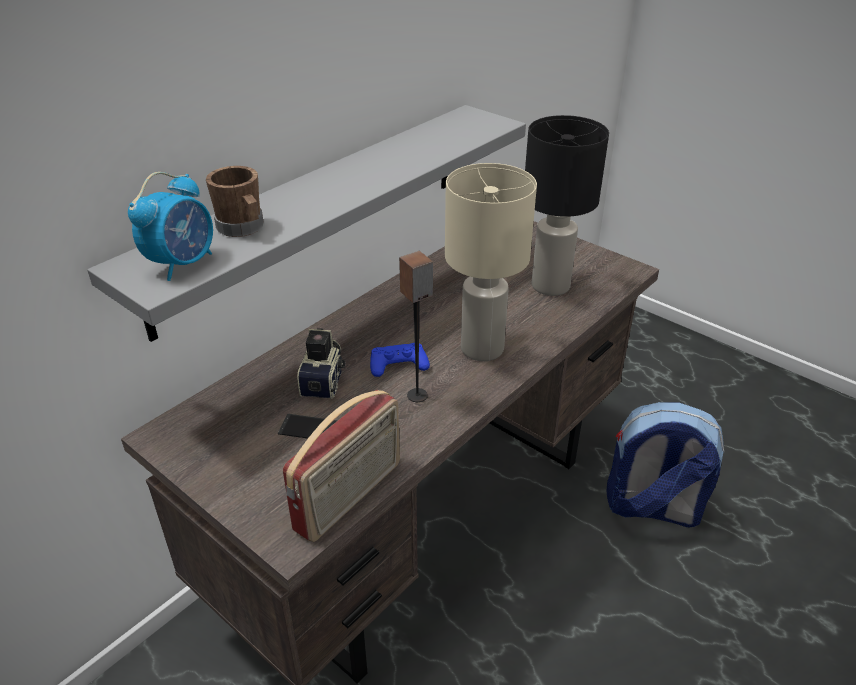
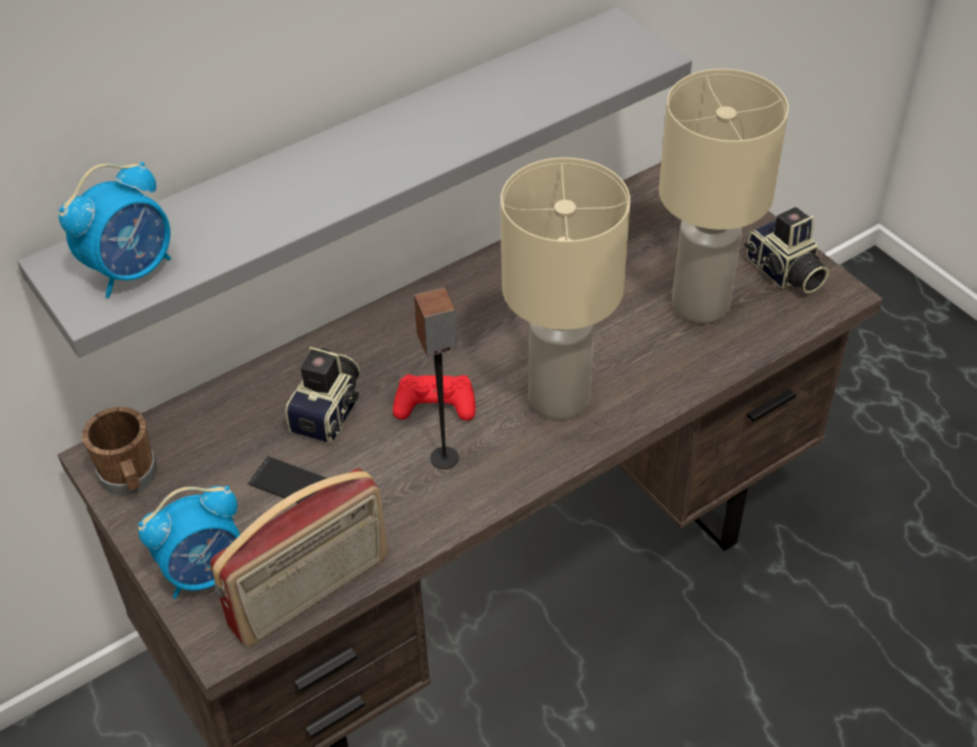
camera: 15 degrees right, 10 degrees up
(243, 228) = (222, 219): brown mug -> brown mug (130, 479)
(262, 497) = (205, 572): none -> alarm clock
(398, 364) = (435, 404): blue game controller -> red game controller
(550, 285) = (701, 303): black table lamp -> beige table lamp
(594, 263) = (784, 273): none -> camera
(652, 508) = (827, 636): backpack -> none

